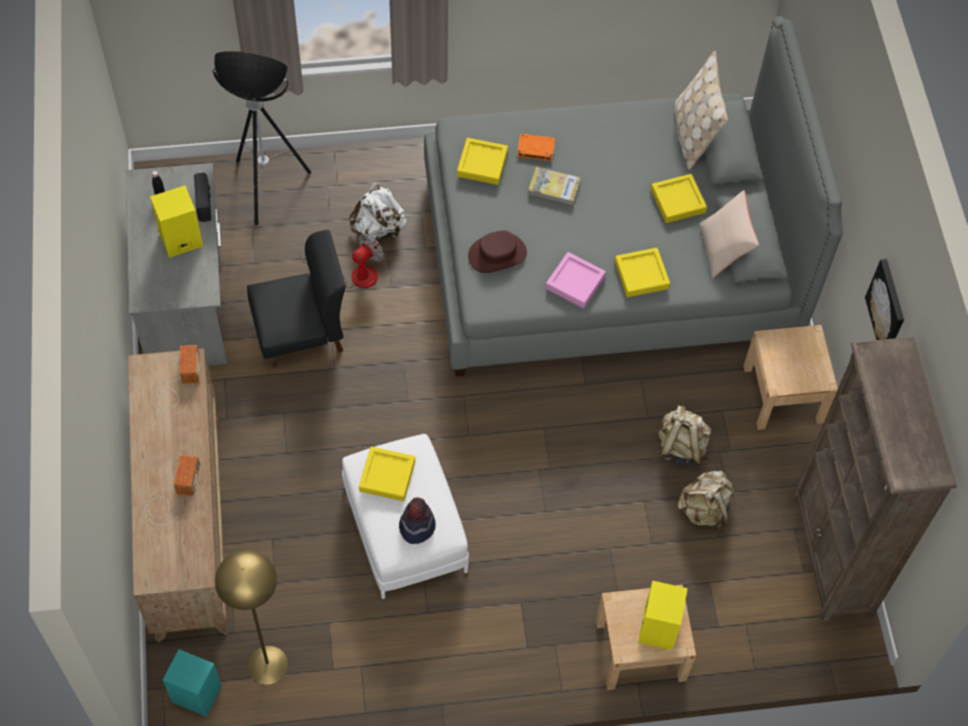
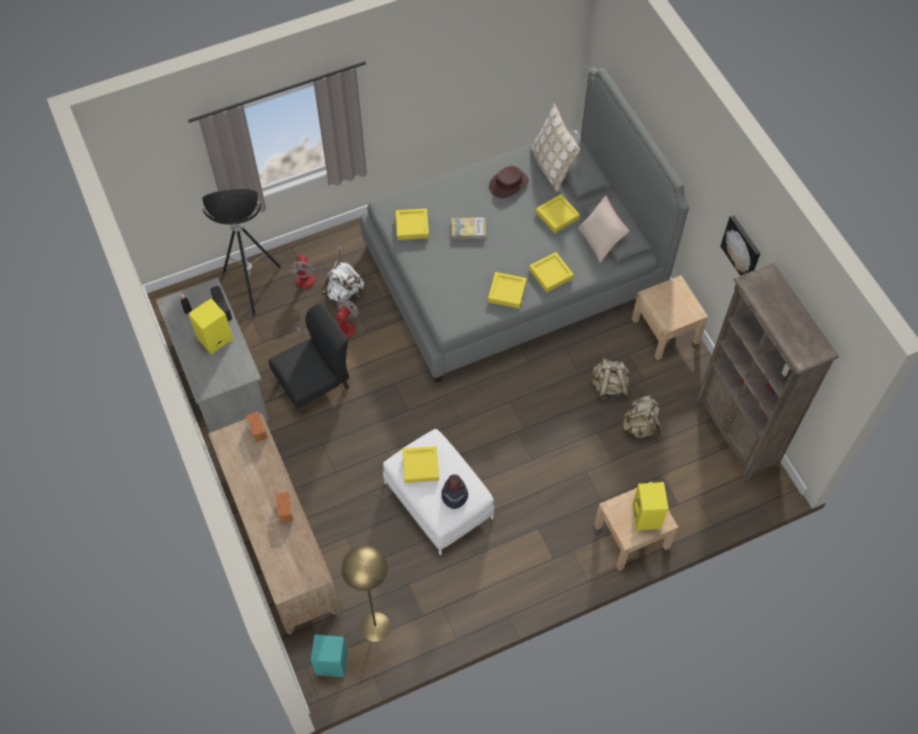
camera: 15 degrees left, 0 degrees up
(345, 196) = (311, 276): none -> fan
(497, 254) = (445, 287): brown hat -> brown hat (508, 184)
(535, 149) = (445, 205): orange book -> none
(575, 283) = (507, 292): pink tray -> yellow tray

